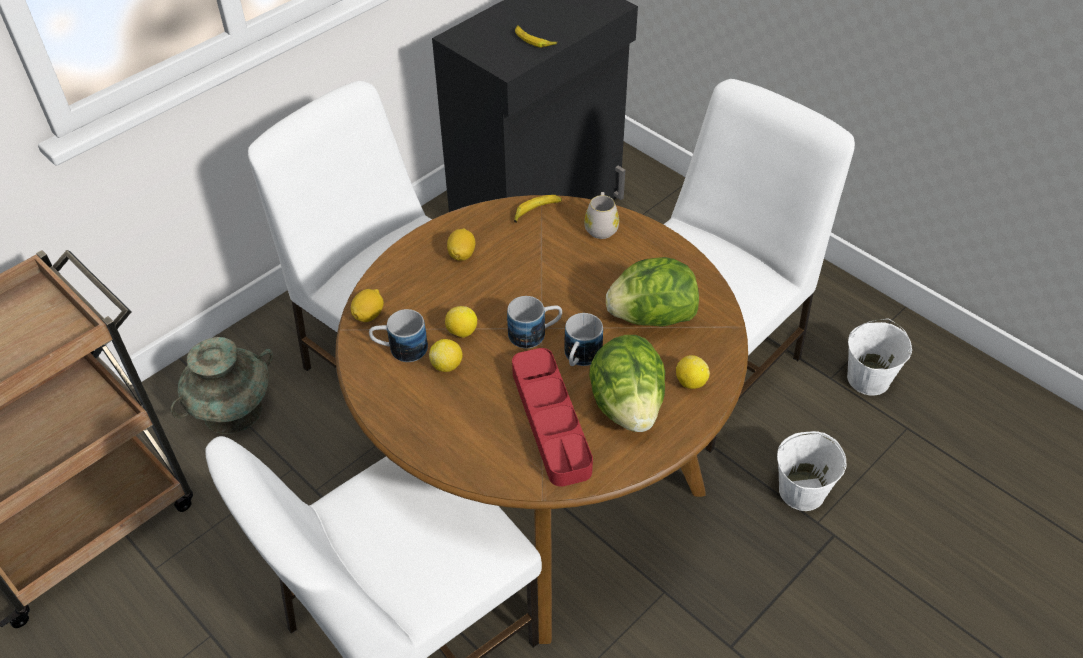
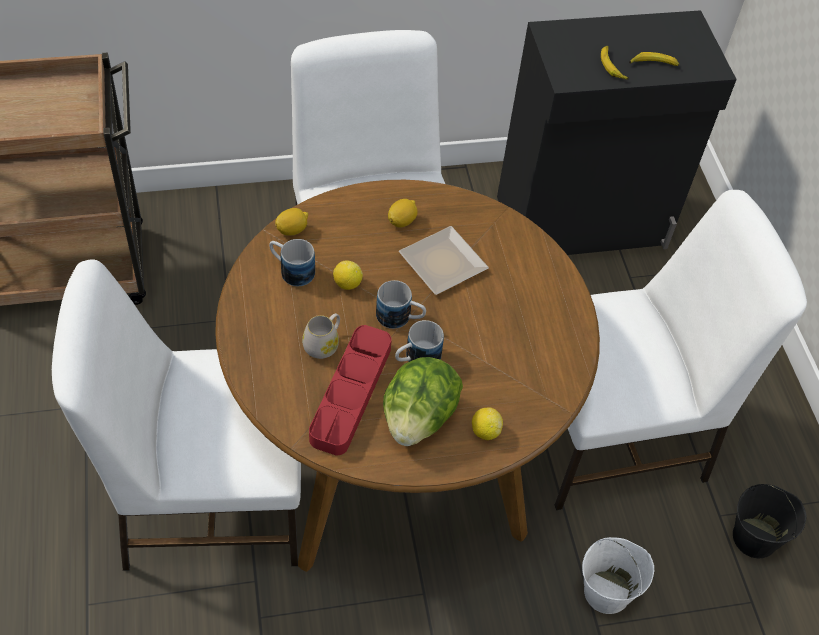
camera: 30 degrees right, 5 degrees up
(234, 411) = (222, 249): turquoise vase -> none
(447, 365) = (314, 303): lemon -> none
(526, 270) = (439, 262): none -> plate
(536, 211) = (492, 218): banana -> banana (653, 64)
(601, 226) = (532, 261): white mug -> white mug (323, 344)
(651, 317) = (503, 360): lettuce -> none
(868, 378) = (754, 537): white bucket -> black bucket

